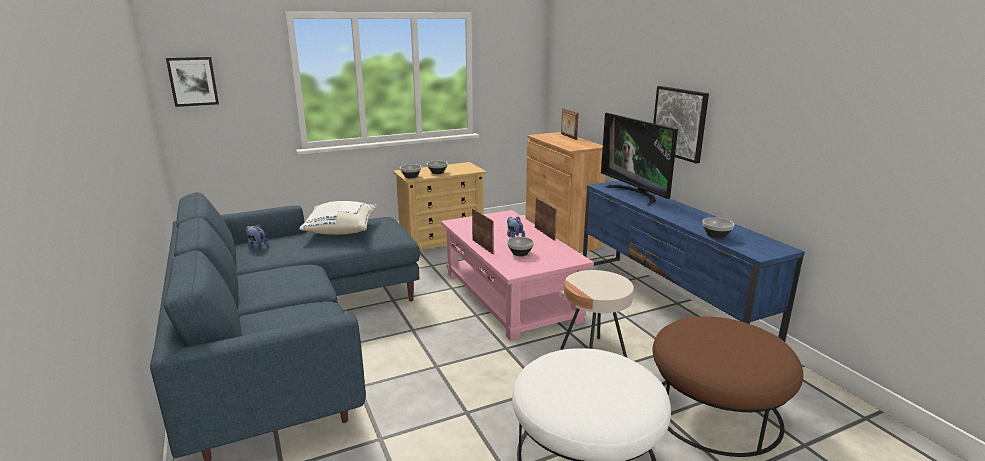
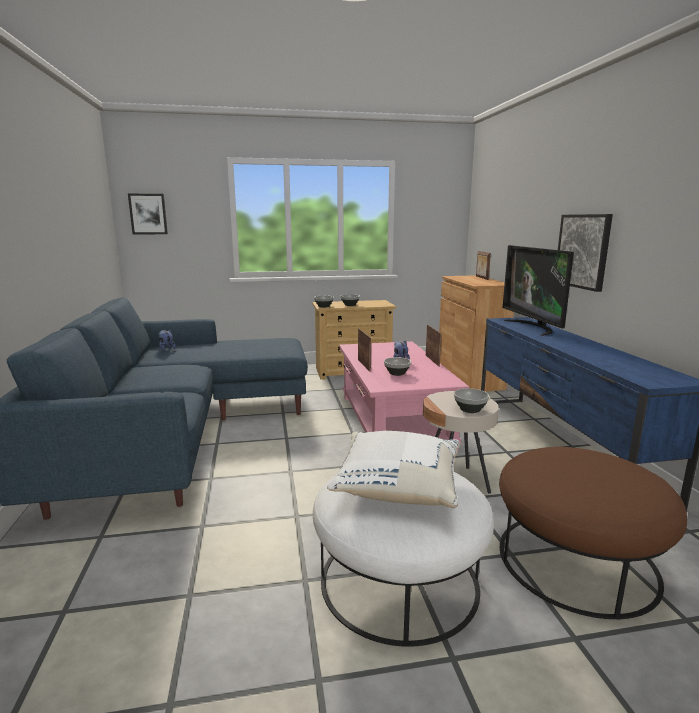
camera: 15 degrees right, 5 degrees down
(341, 230) = (243, 343): white pillow -> white pillow (397, 487)
(716, 236) = (605, 363): bowl -> bowl (470, 410)

